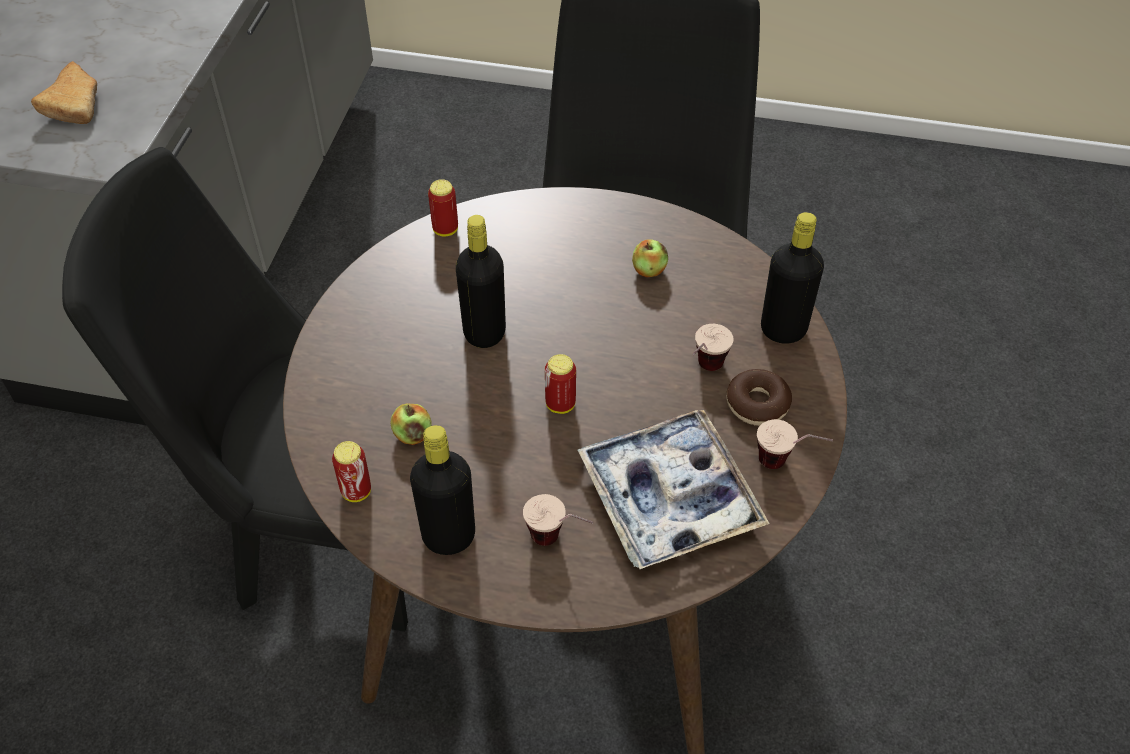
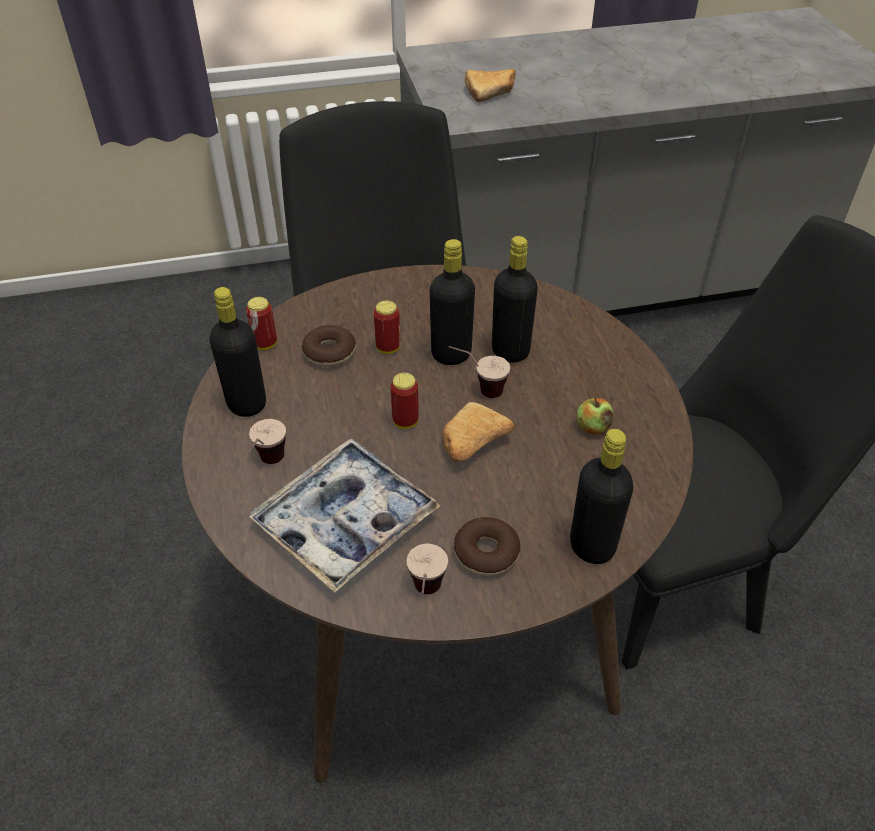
camera: 65 degrees right, 5 degrees down
(412, 435) = (329, 353): apple -> donut
(445, 229) = (541, 297): can -> can (388, 348)
(510, 285) = (510, 351): none -> black bottle
(621, 366) = (470, 445): none -> bread
(703, 372) = (499, 502): cup -> cup (478, 390)

